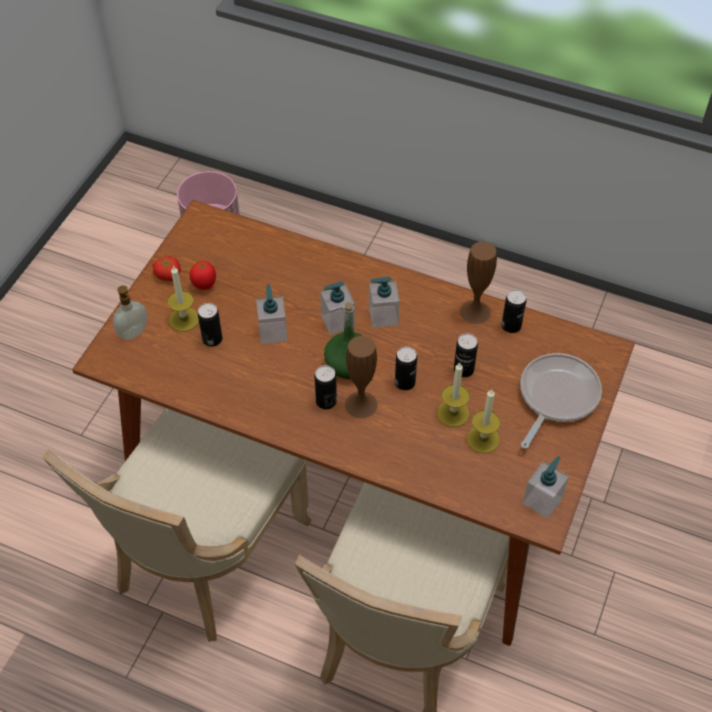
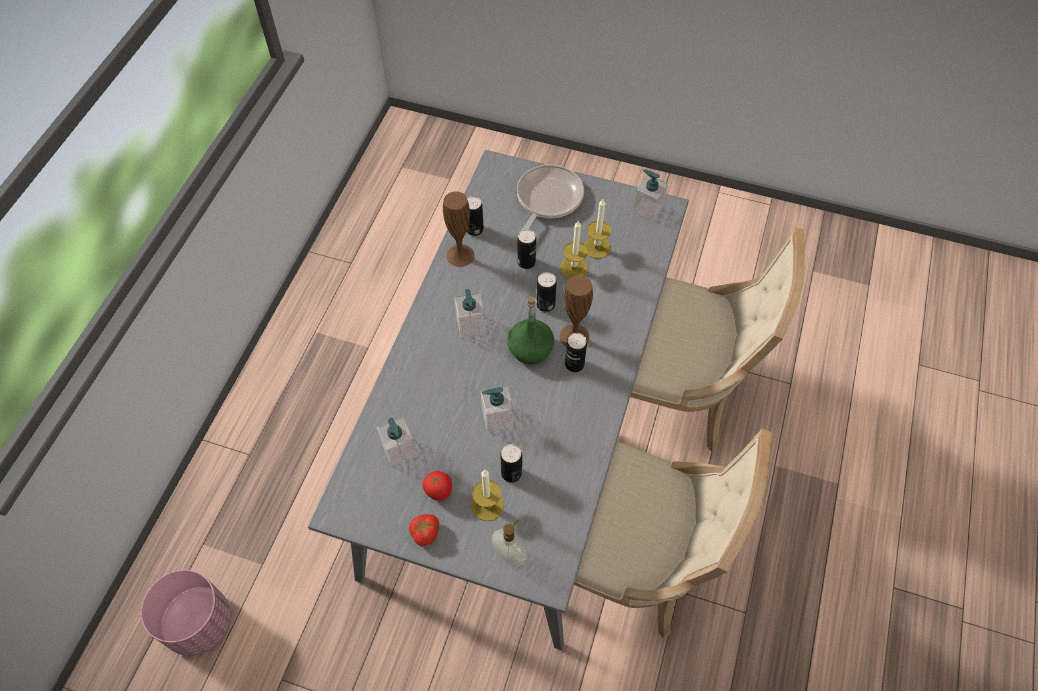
camera: 95 degrees left, 5 degrees up
(337, 321) = (480, 363): soap dispenser -> soap dispenser (399, 450)
(354, 476) = (519, 442): brown dining table -> grey dining table
(556, 397) = (547, 200): frying pan -> frying pan turned 90 degrees clockwise

